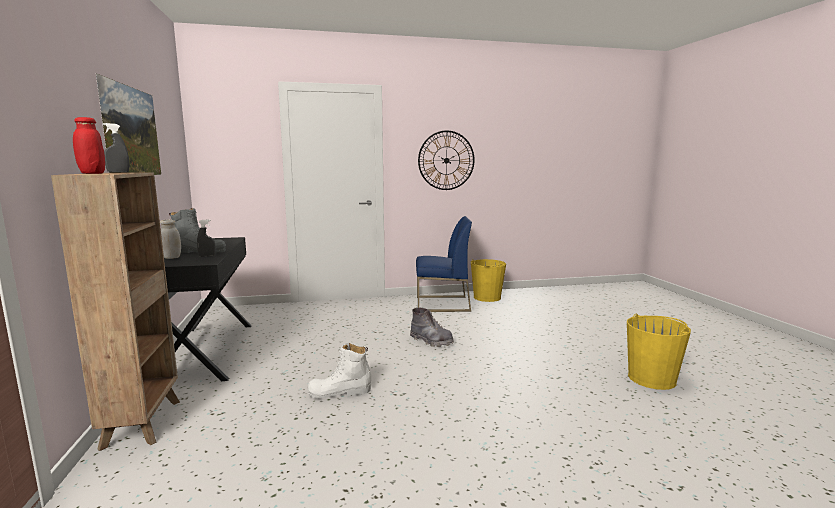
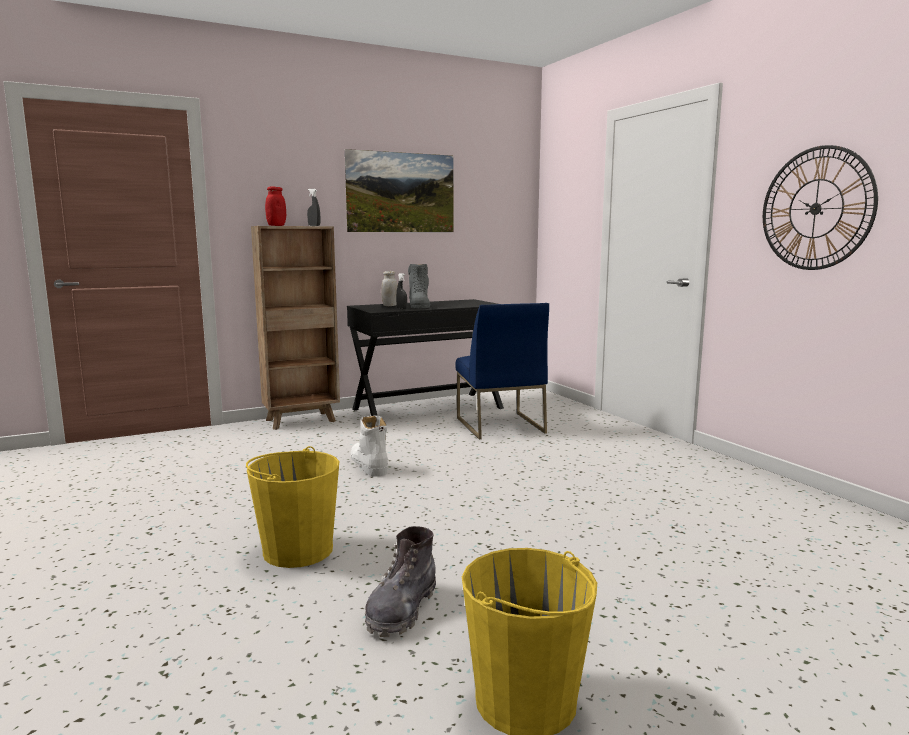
camera: 75 degrees right, 0 degrees up
(431, 341) = (540, 489): grey boot -> grey boot (401, 609)
(442, 304) = (715, 481): blue chair -> blue chair (499, 425)
(487, 297) = (822, 514): yellow bucket -> yellow bucket (297, 550)

